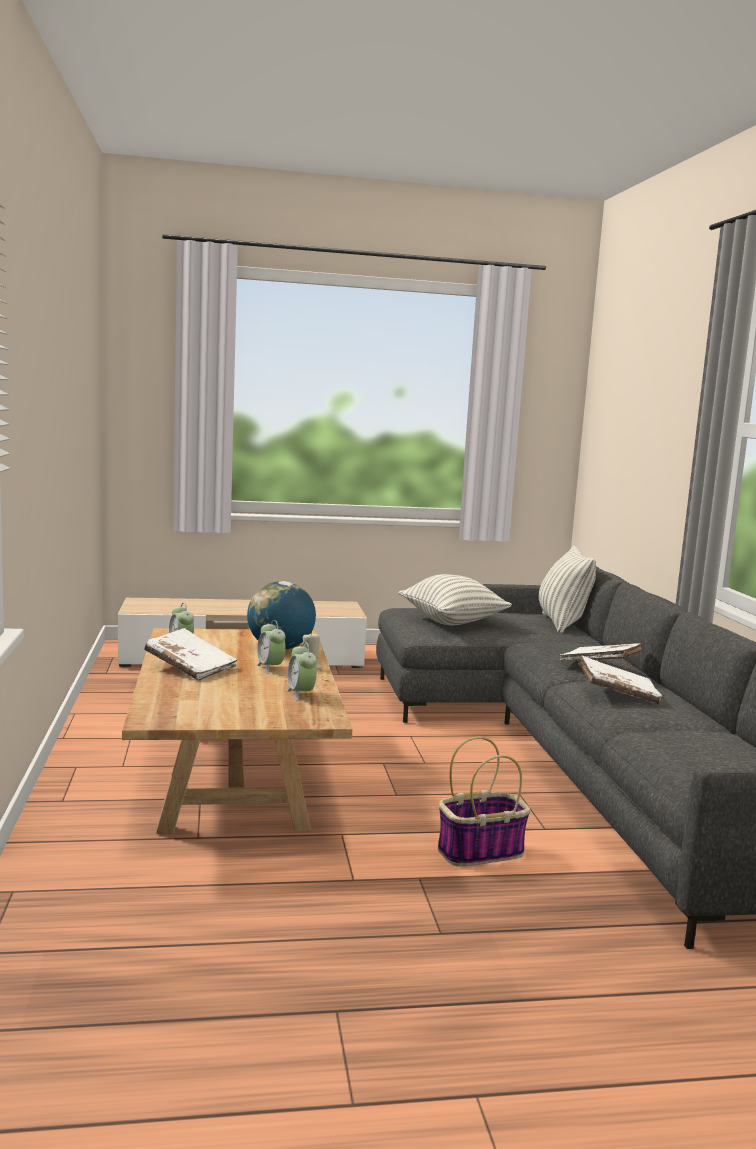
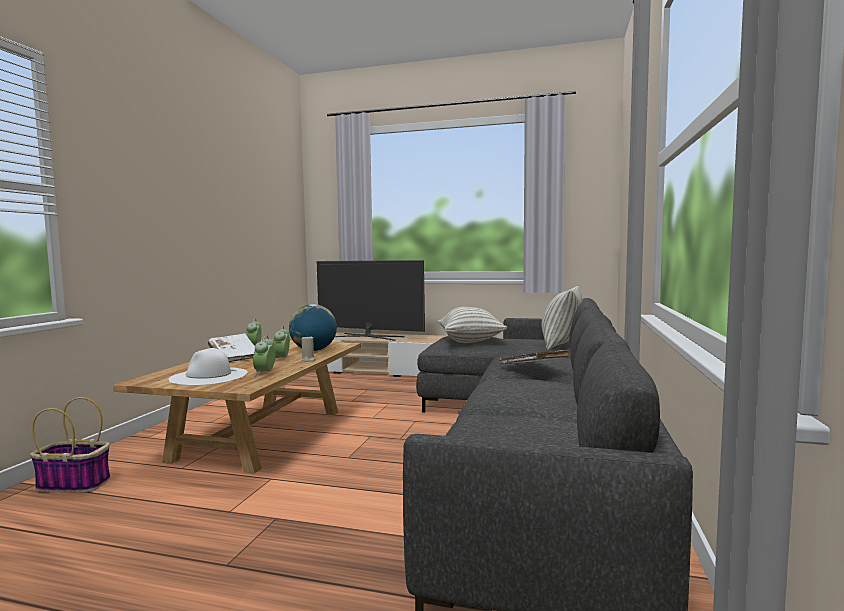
camera: 25 degrees right, 5 degrees down
(232, 704) = (208, 376): none -> white hat
(239, 607) = (369, 337): none -> television
(481, 851) = (350, 506): basket -> basket (75, 484)
(617, 694) = (510, 386): white book -> none

